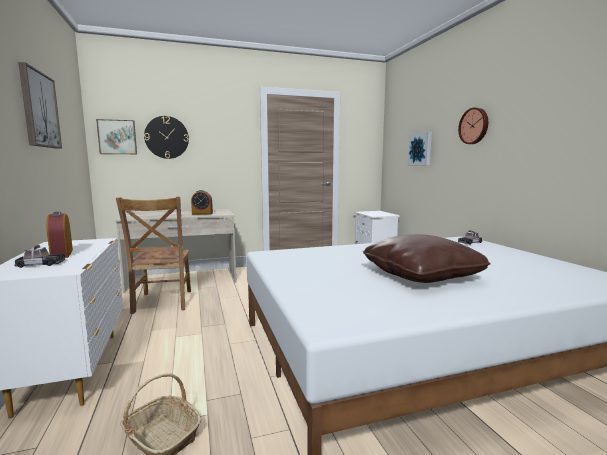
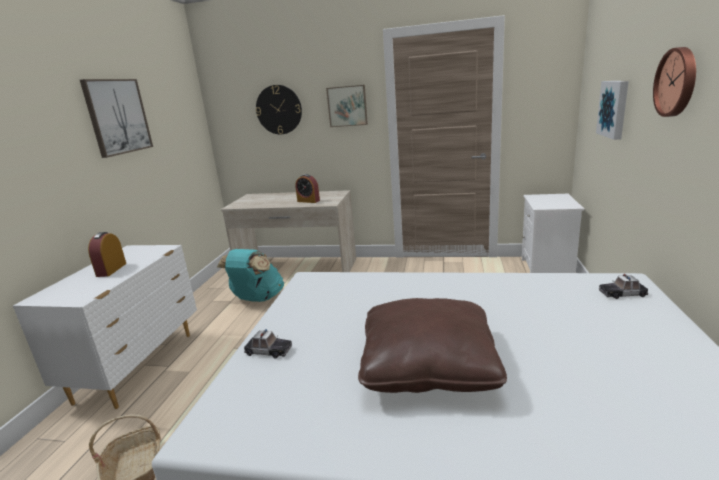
camera: 30 degrees right, 10 degrees up
(40, 264) = (80, 284): toy car -> toy car (268, 351)
(117, 137) = (232, 114): picture -> picture (347, 106)
(162, 302) = (257, 299): brown chair -> turquoise backpack

